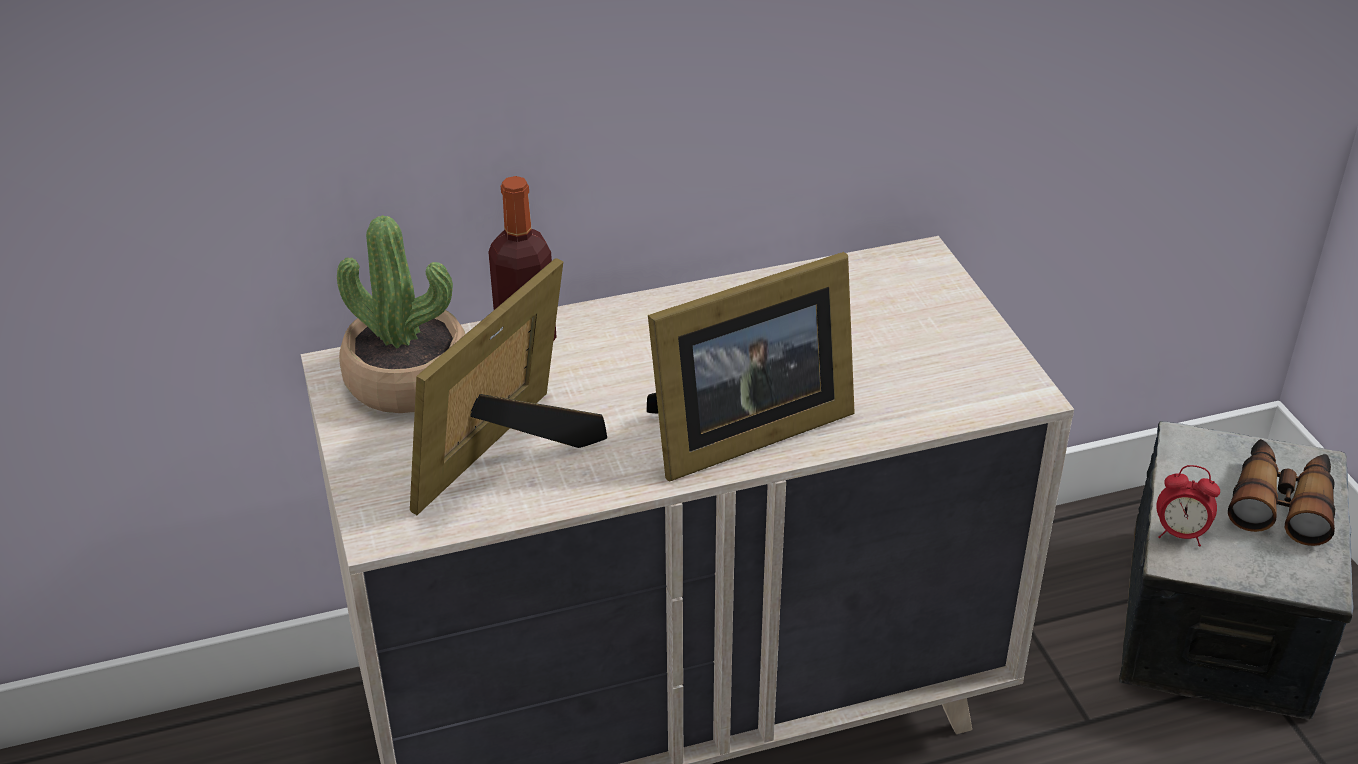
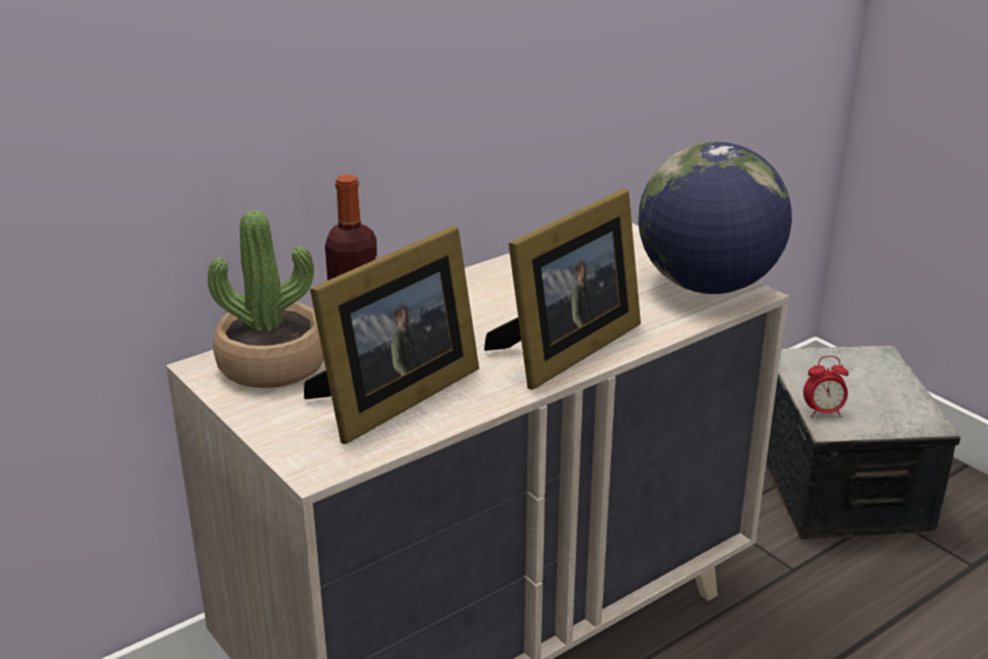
camera: 20 degrees left, 10 degrees down
(508, 456) = (391, 398): picture frame -> picture frame turned 150 degrees counterclockwise
(978, 372) = (707, 286): none -> globe
(1281, 502) = (874, 381): binoculars -> none

